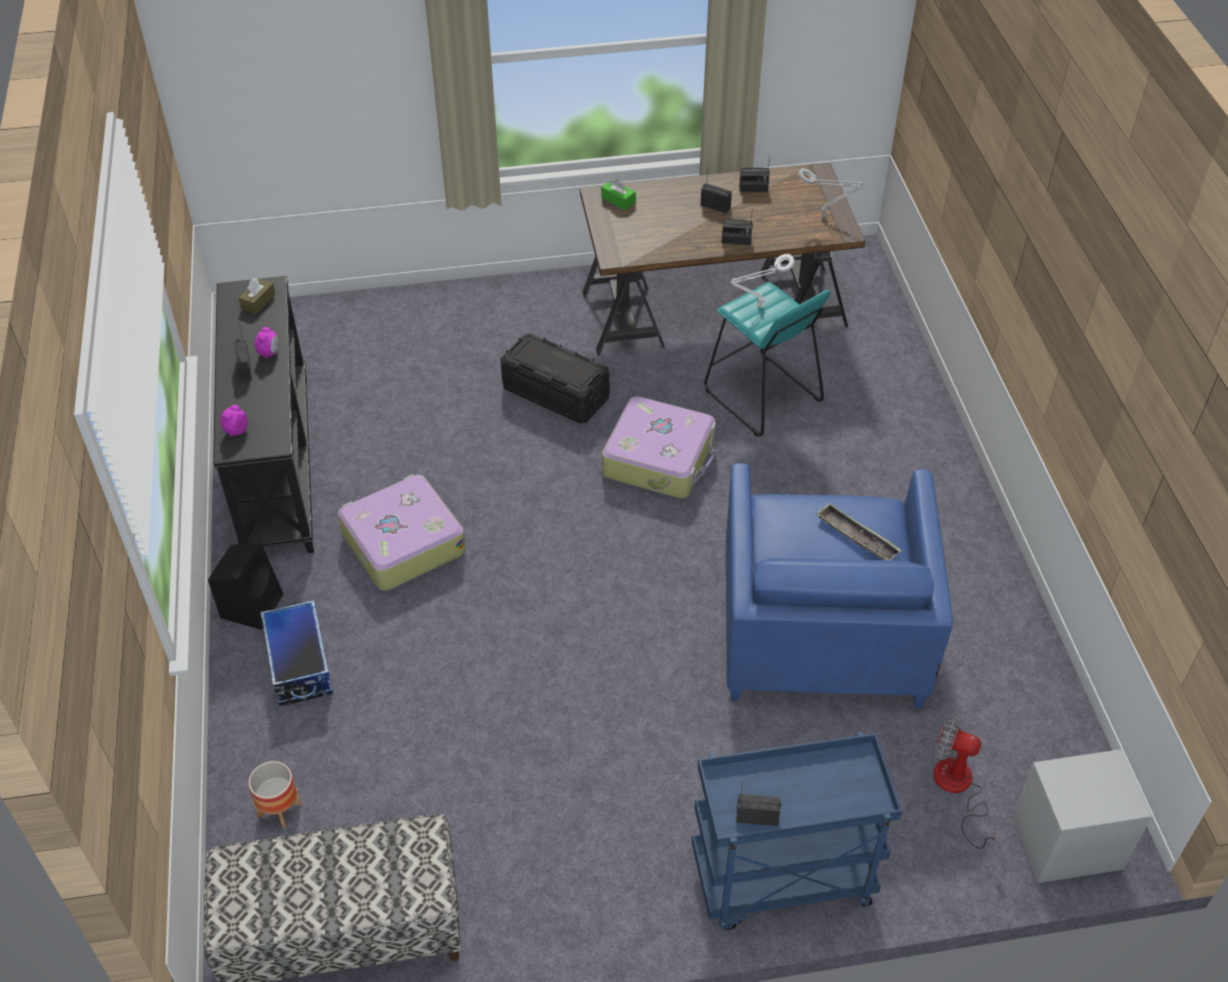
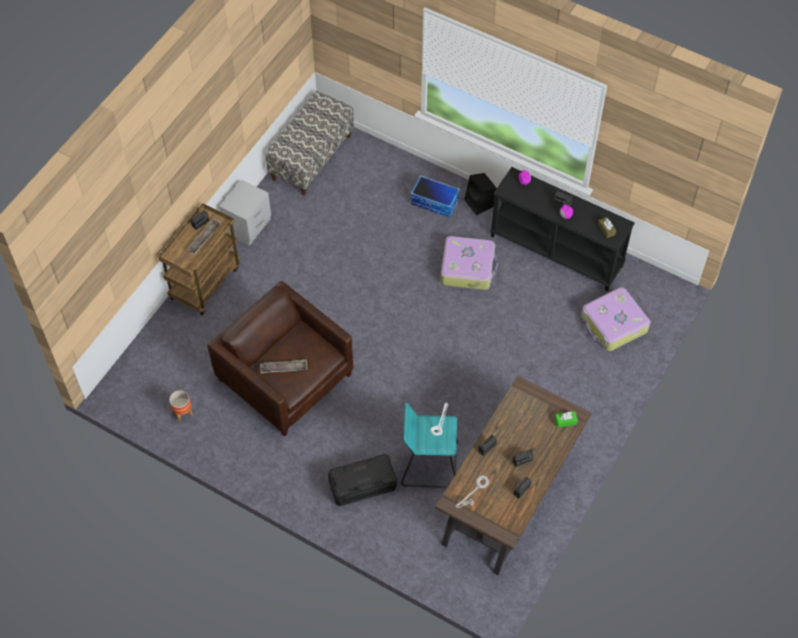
camera: 130 degrees right, 10 degrees up
(280, 810) = (375, 165): planter -> planter (182, 412)
(555, 393) = (509, 380): black storage box -> black storage box (363, 485)
(660, 458) = (429, 391): suitcase -> suitcase (613, 324)
(780, 784) = (204, 238): none -> tray
(781, 880) = (205, 282): blue cart -> brown cart
(820, 628) = (285, 377): blue armchair -> brown armchair
(957, 789) = (178, 362): fan -> none
(1067, 843) = (126, 376): grey nightstand -> grey nightstand (247, 226)

